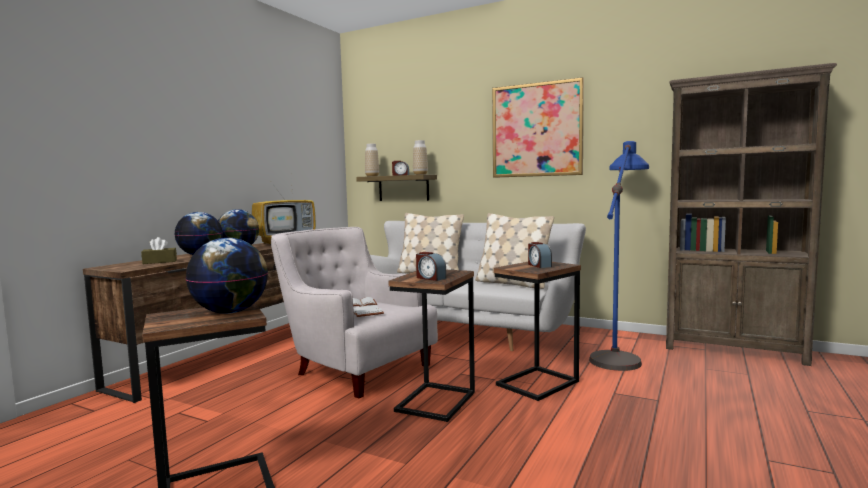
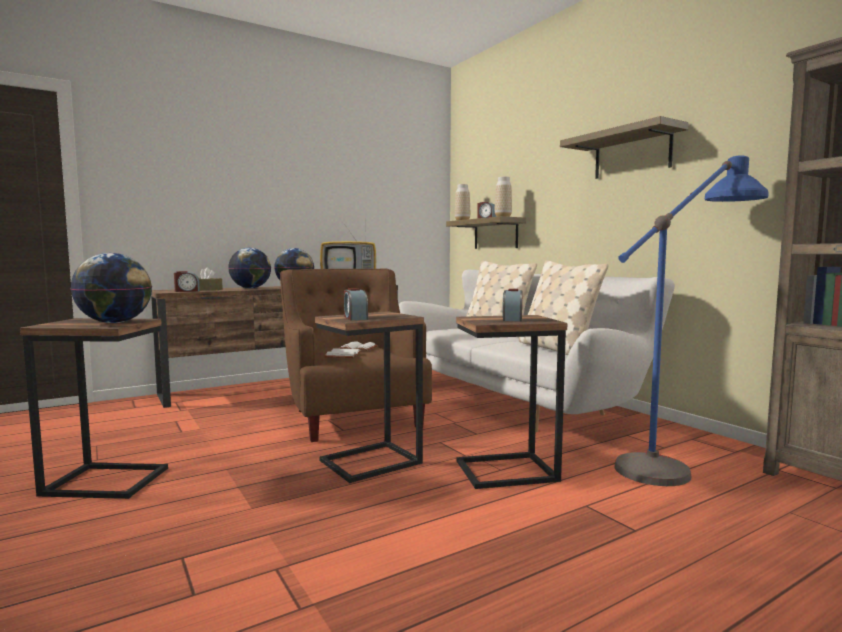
camera: 30 degrees right, 0 degrees up
(146, 266) = (187, 291): none -> alarm clock
(355, 368) = (352, 416): white armchair -> brown armchair
(536, 130) = (632, 153): picture -> shelf

